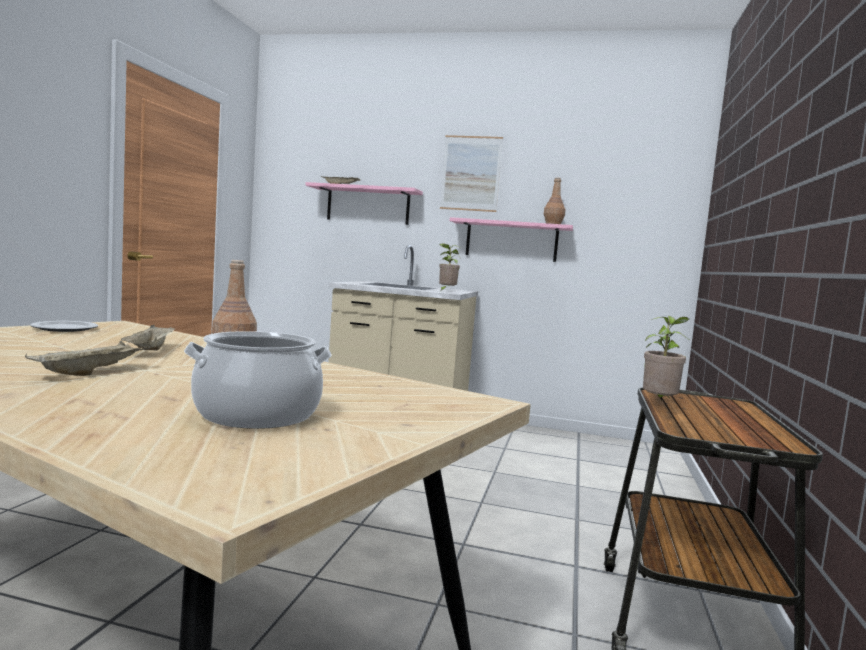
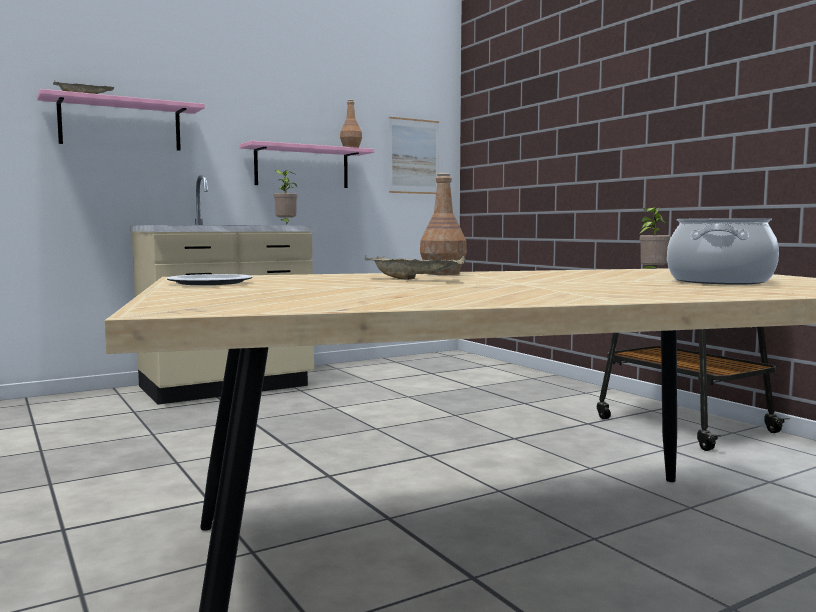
camera: 45 degrees left, 0 degrees up
(91, 372) = (524, 287): beige tray -> none
(471, 173) = (250, 90): picture -> picture (414, 156)

